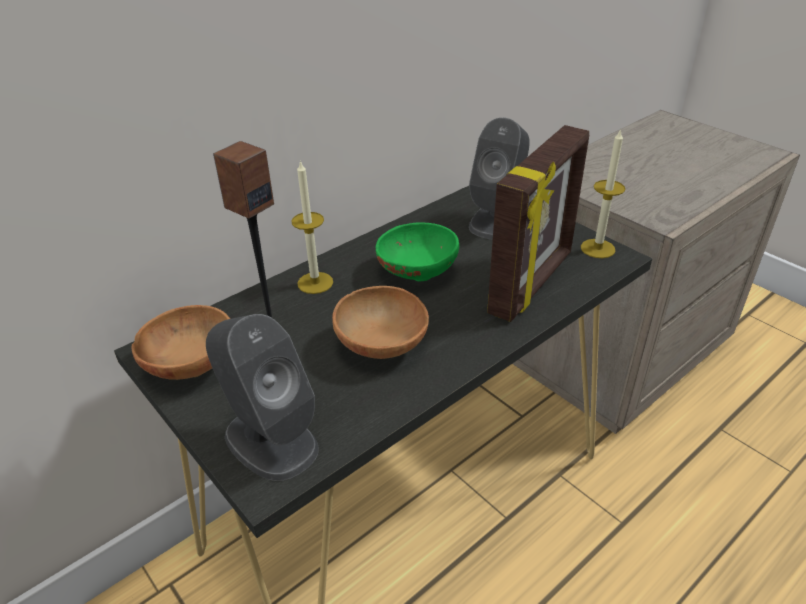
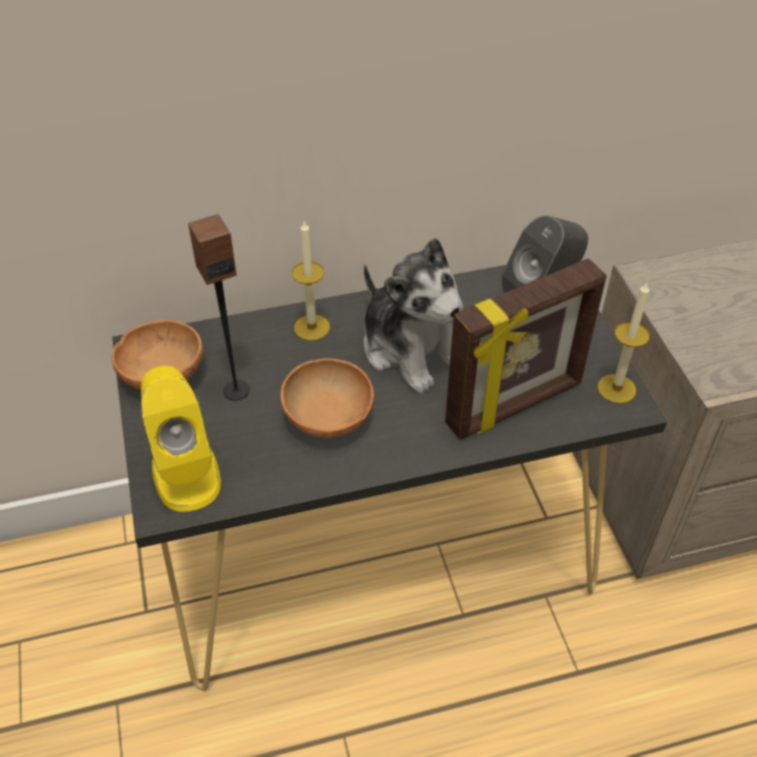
camera: 25 degrees right, 10 degrees up
(270, 440) = (185, 472): grey speaker -> yellow speaker
(416, 271) = (412, 349): green bowl -> plush toy

